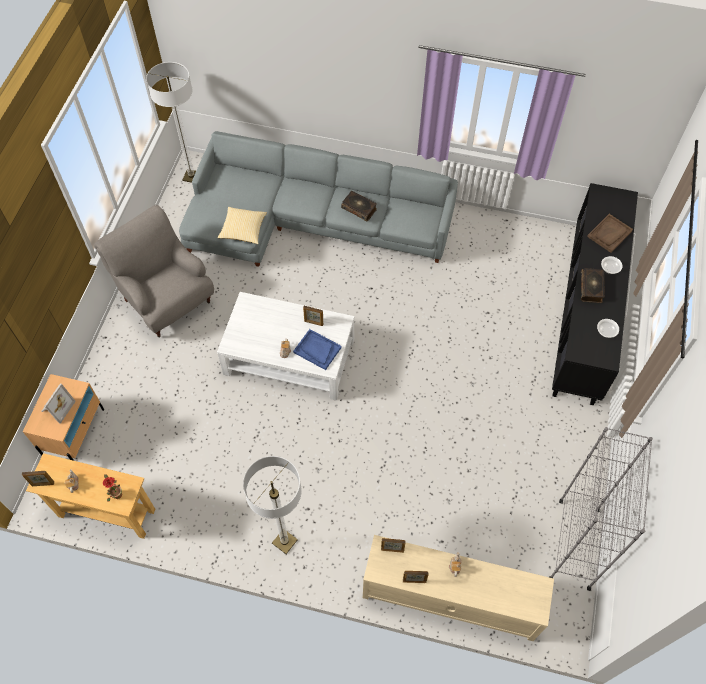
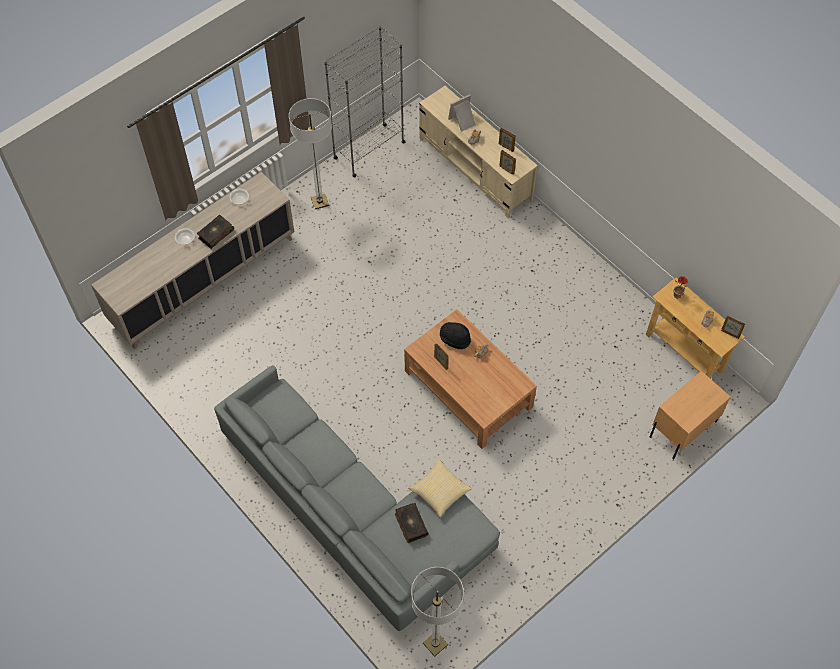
camera: 145 degrees left, 0 degrees up
(57, 407) = (694, 400): picture frame -> picture frame (463, 121)
(167, 300) = (542, 508): grey armchair -> none
(284, 541) = (563, 260): floor lamp -> floor lamp (320, 202)
(290, 357) = (467, 388): white coffee table -> brown coffee table
(317, 350) = (455, 338): blue tray -> black hat
(359, 208) = (319, 446): book -> book (410, 524)
(585, 312) = (203, 281): black cabinet -> beige cabinet
(609, 234) = (154, 265): brown tray -> none

